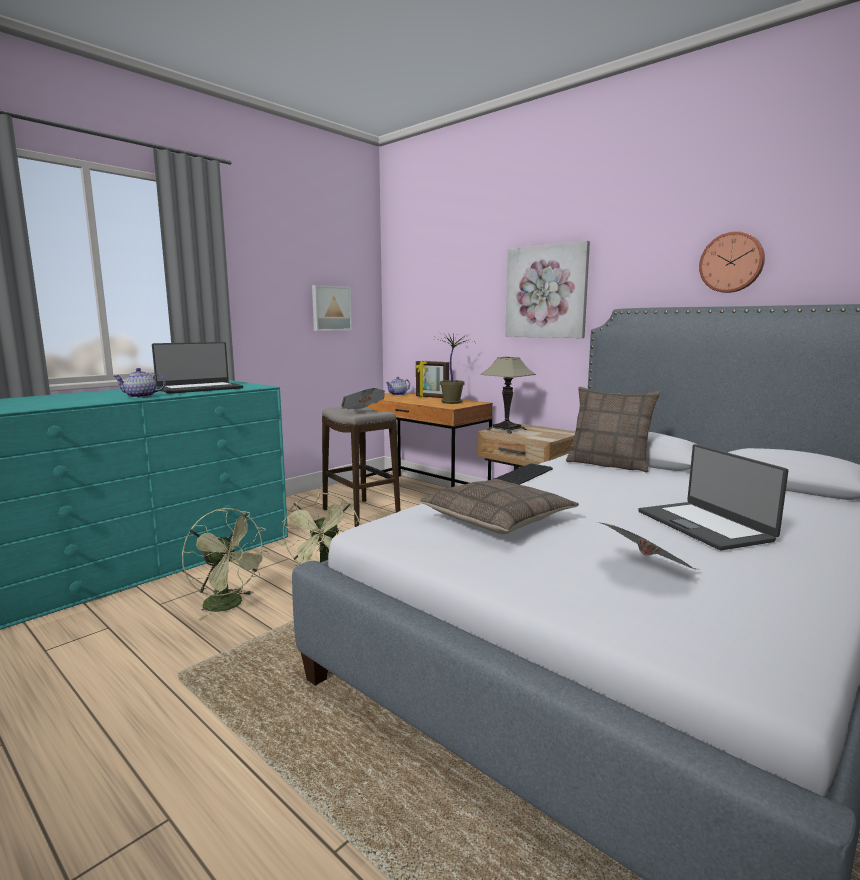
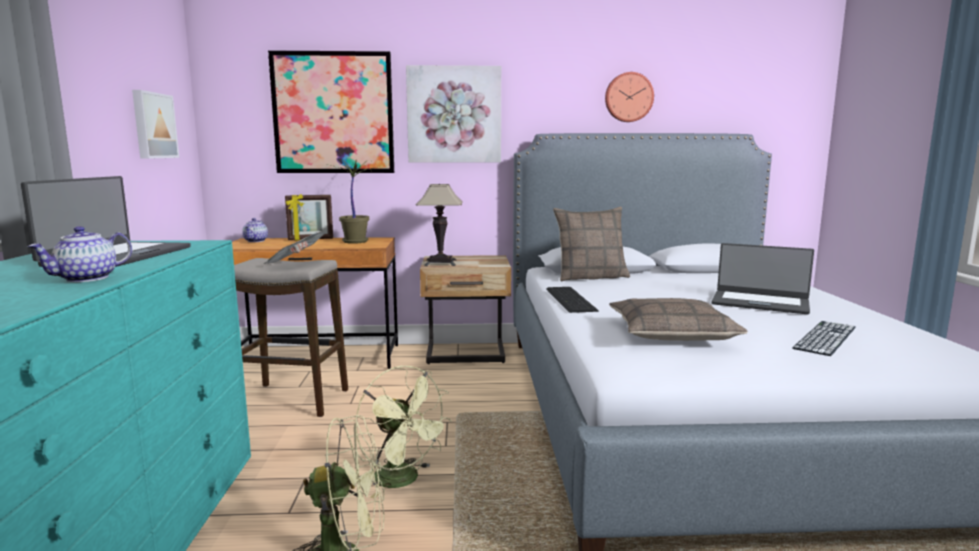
camera: 45 degrees left, 0 degrees up
(458, 294) = (333, 113): none -> picture
(648, 572) = (825, 338): newspaper -> keyboard

